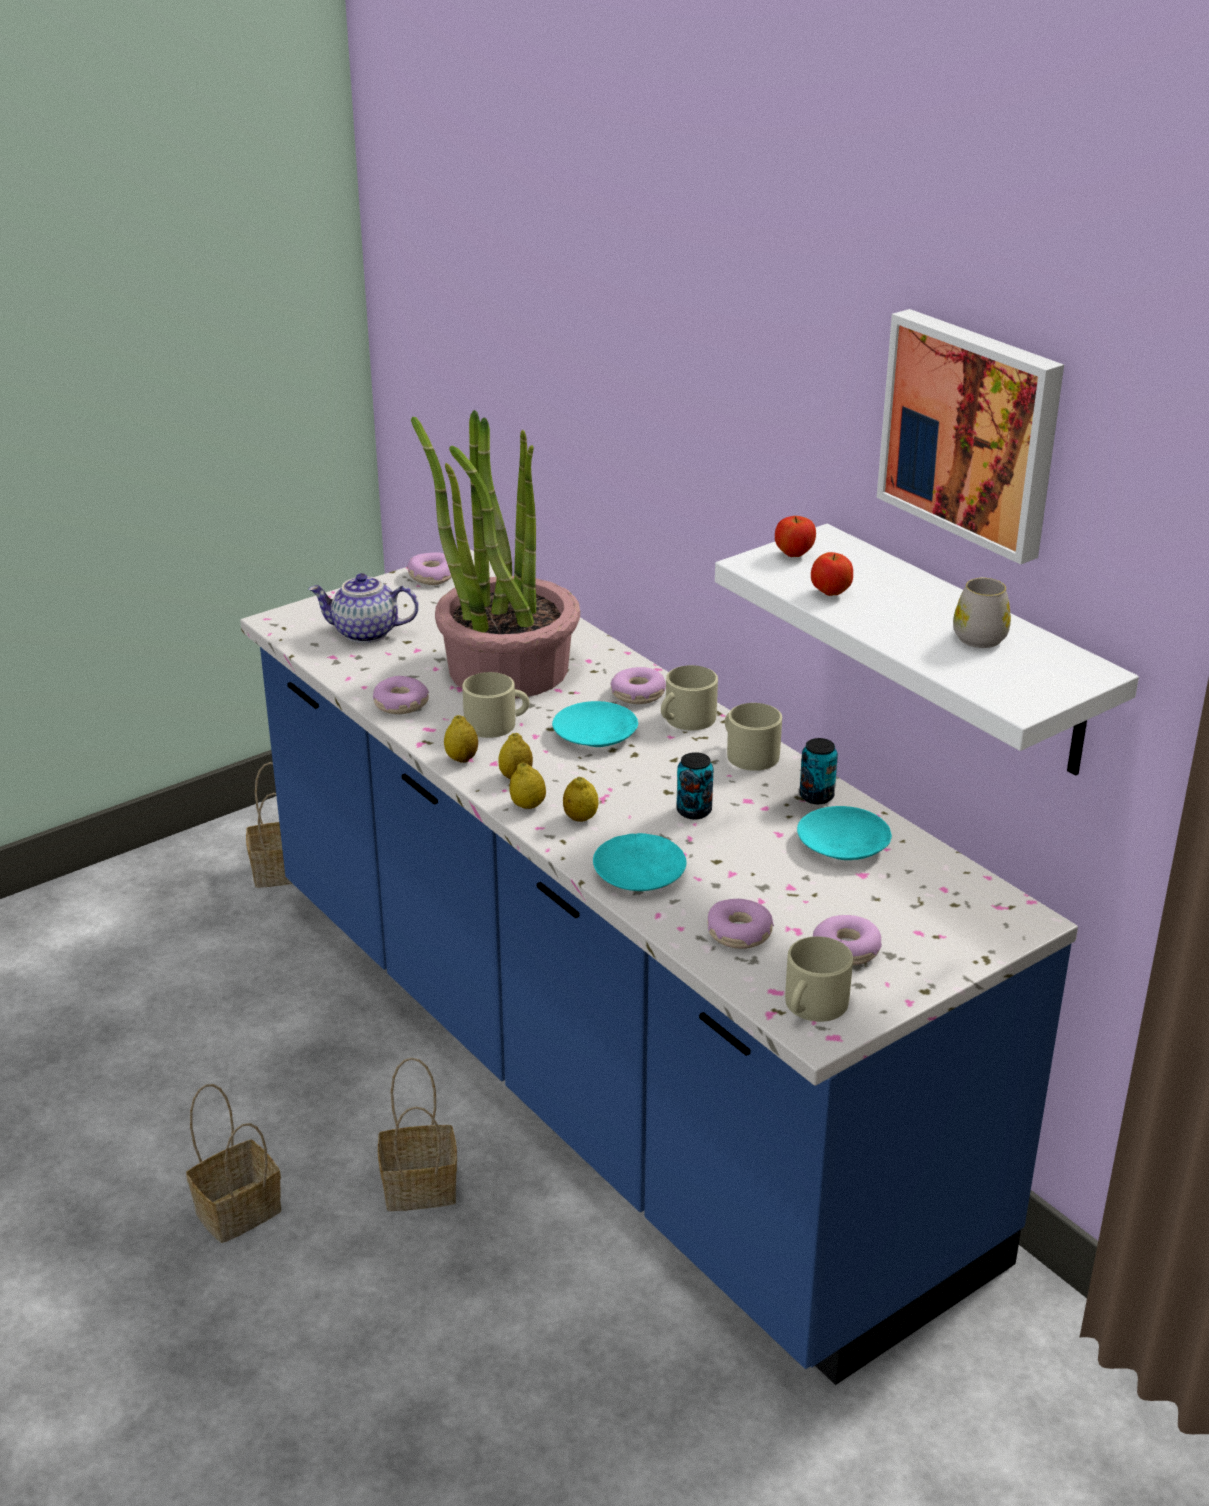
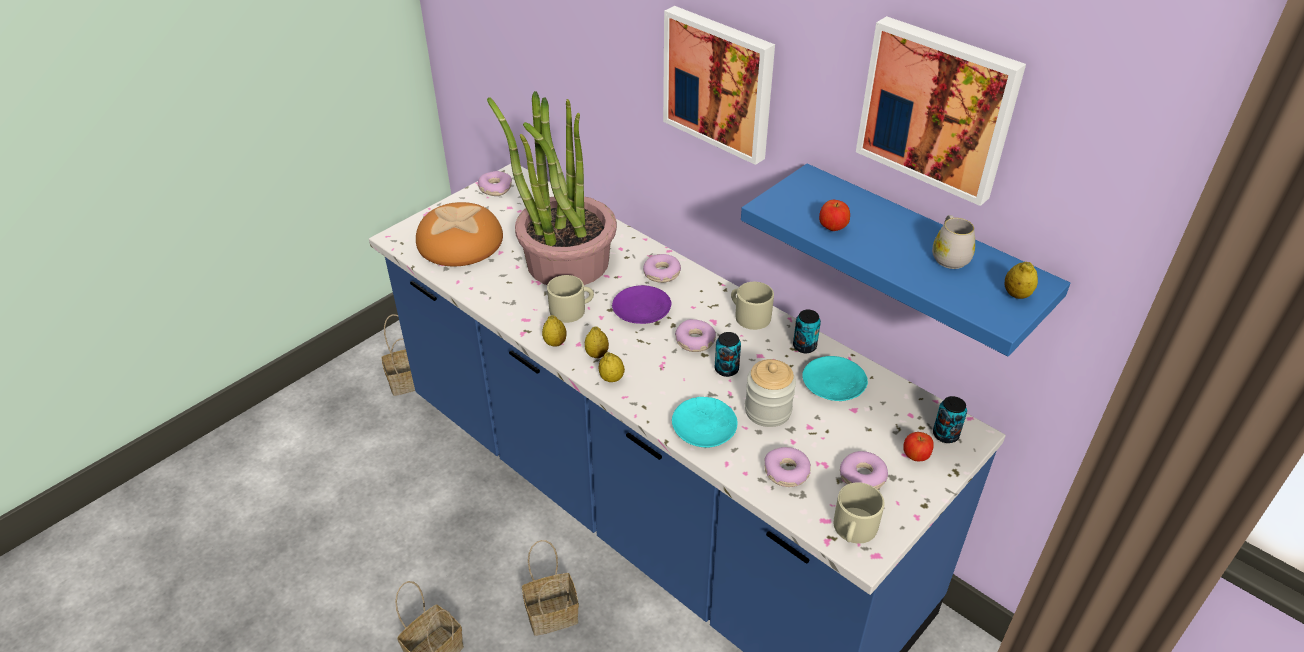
camera: 10 degrees left, 10 degrees up
(365, 633) = (460, 242): teapot -> bread
(400, 704) = (500, 300): donut -> donut (695, 341)
(580, 818) = (651, 385): lemon -> lemon (1016, 294)
(596, 734) = (642, 311): turquoise plate -> purple plate
(685, 719) = (699, 291): beige mug -> none
(724, 413) = (720, 83): none -> picture
(737, 863) = (768, 410): none -> jar
(794, 554) = (795, 195): apple -> apple (915, 456)
(964, 651) = (920, 255): white shelf -> blue shelf
(987, 916) = (945, 435): none -> can

